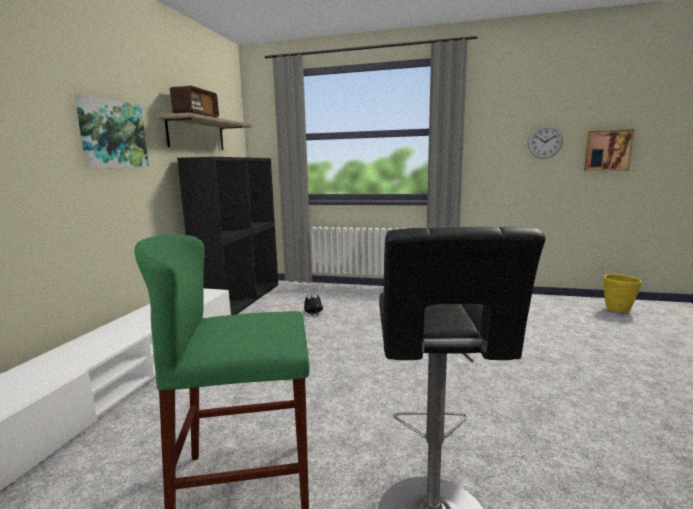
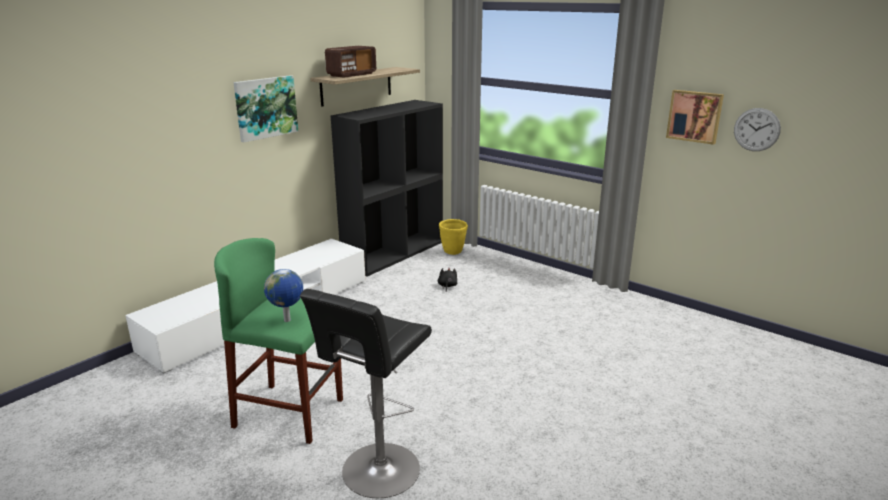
camera: 25 degrees right, 10 degrees up
(261, 336) = (288, 320): none -> globe
(607, 150) = (840, 154): picture -> picture (694, 116)
(618, 310) = (801, 364): yellow planter -> yellow planter (453, 252)

